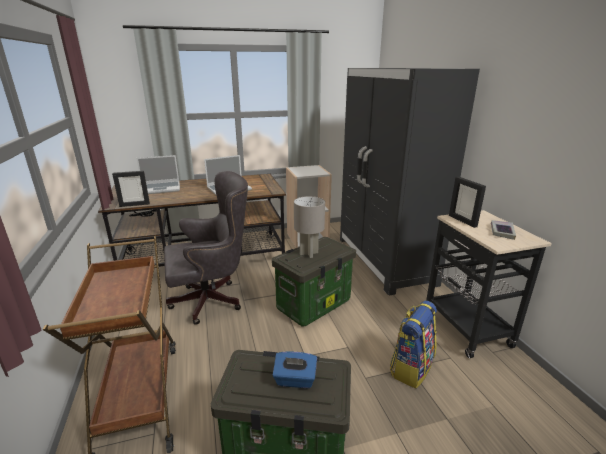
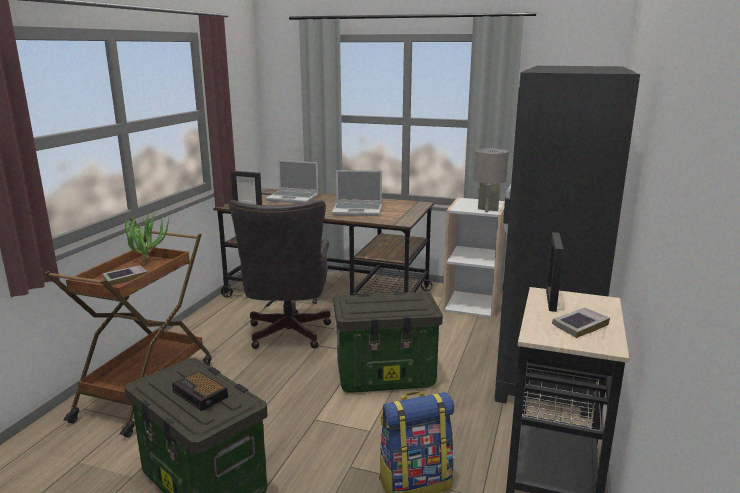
camera: 35 degrees right, 5 degrees down
(108, 275) = (147, 259): none -> potted plant
(115, 301) = (125, 278): none -> book
(212, 300) = (288, 335): grey office chair -> grey office chair turned 75 degrees clockwise
(295, 380) = (201, 395): blue tissue box -> alarm clock
(309, 253) = (378, 302): grey table lamp -> grey table lamp (488, 210)

